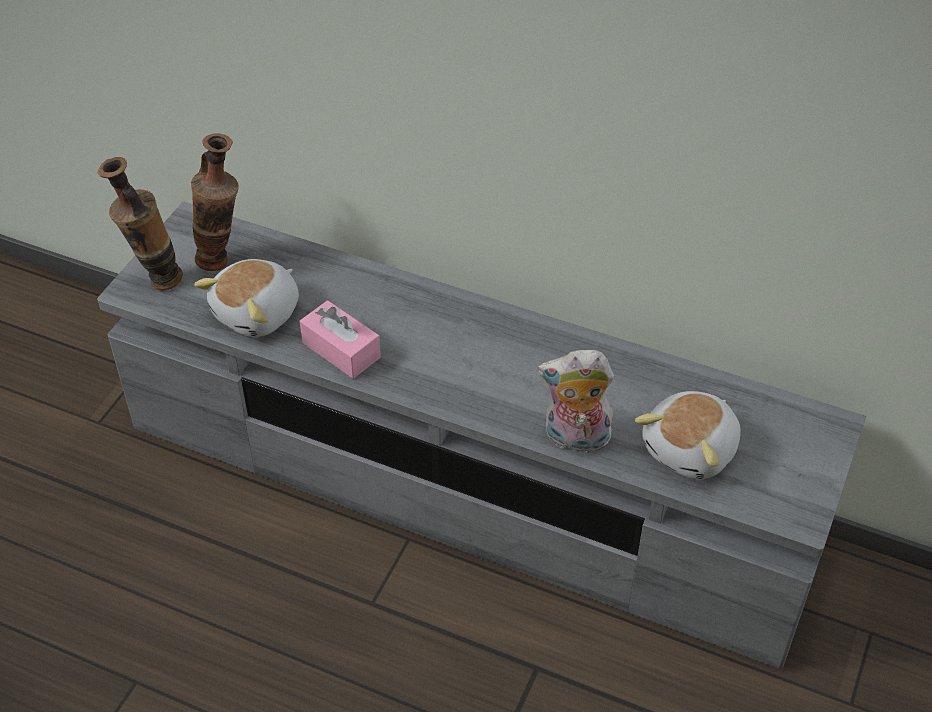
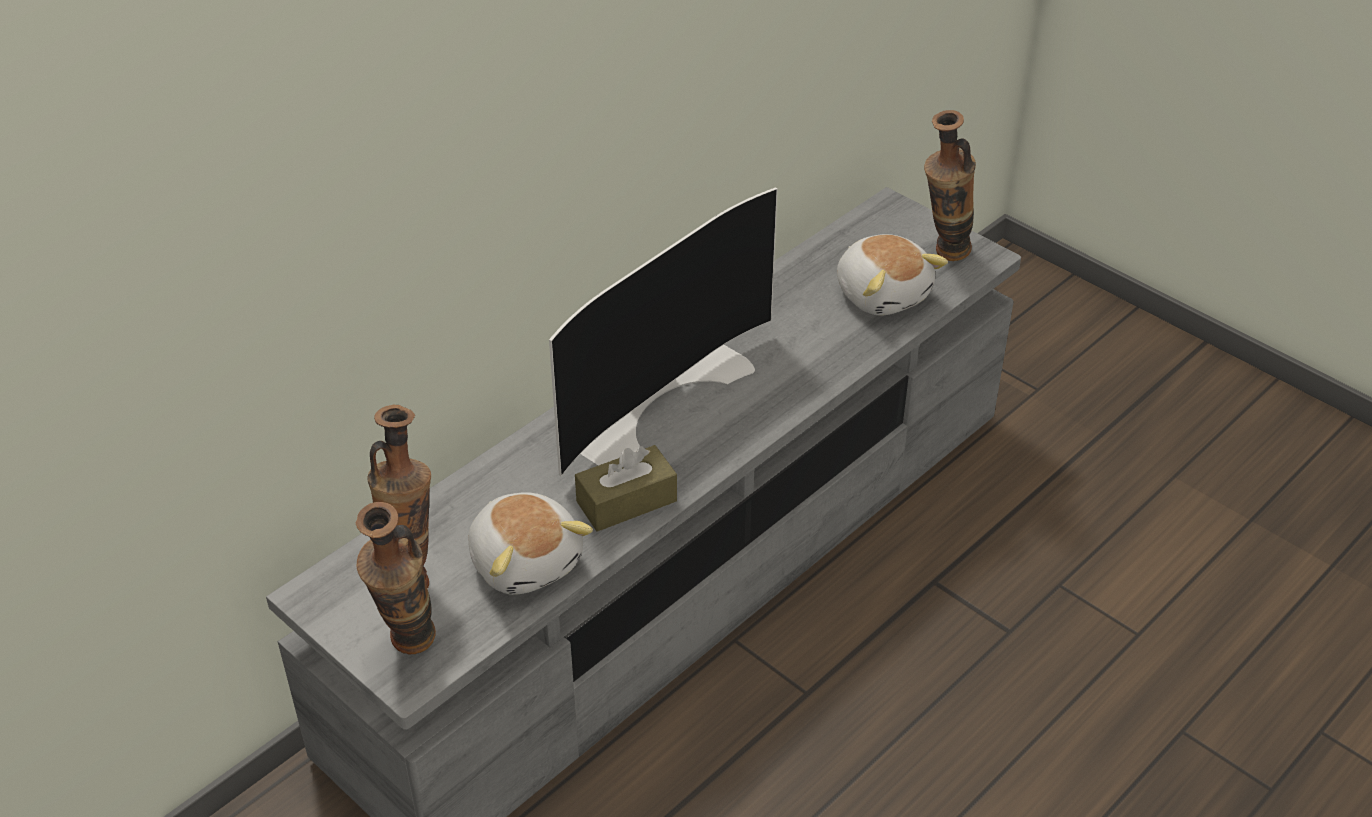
camera: 70 degrees left, 5 degrees down
(341, 350) = (626, 501): pink tissue box -> brown tissue box
(469, 333) = (656, 396): none -> television
(575, 439) = (837, 362): plush toy -> none
(781, 483) = (942, 255): none -> vase

